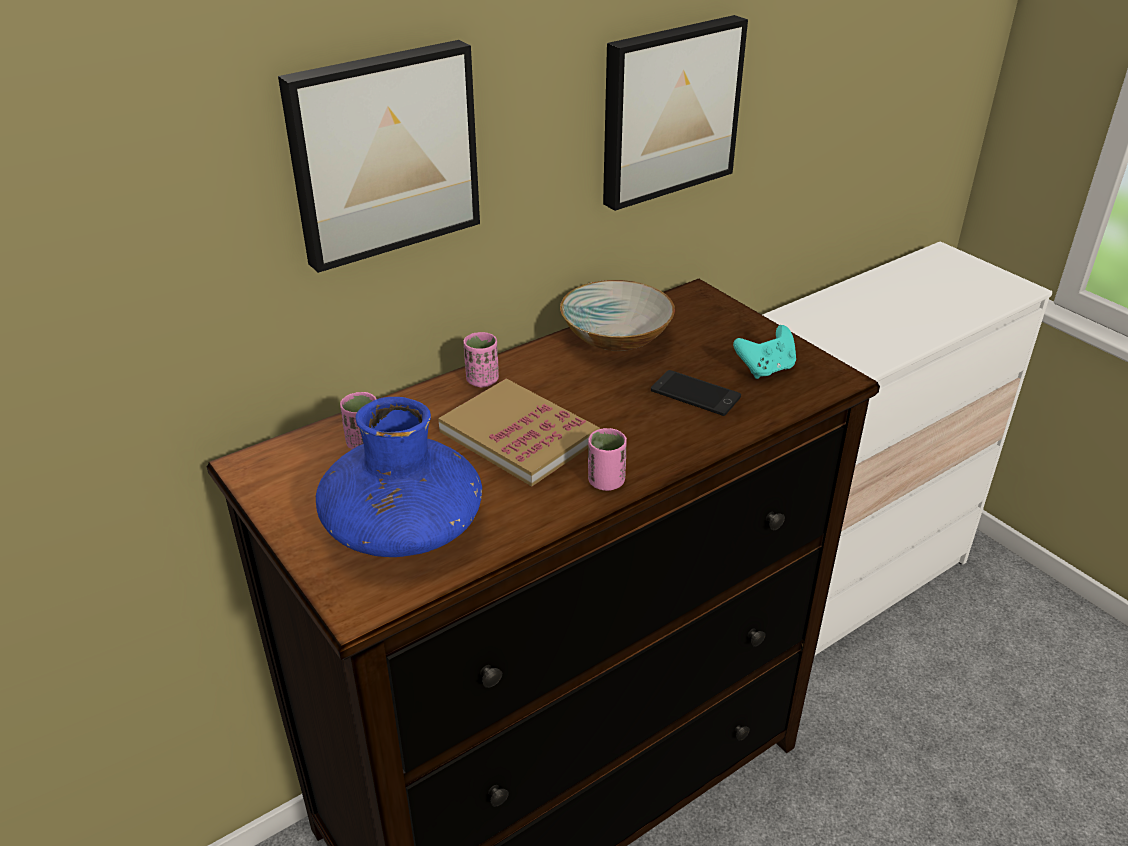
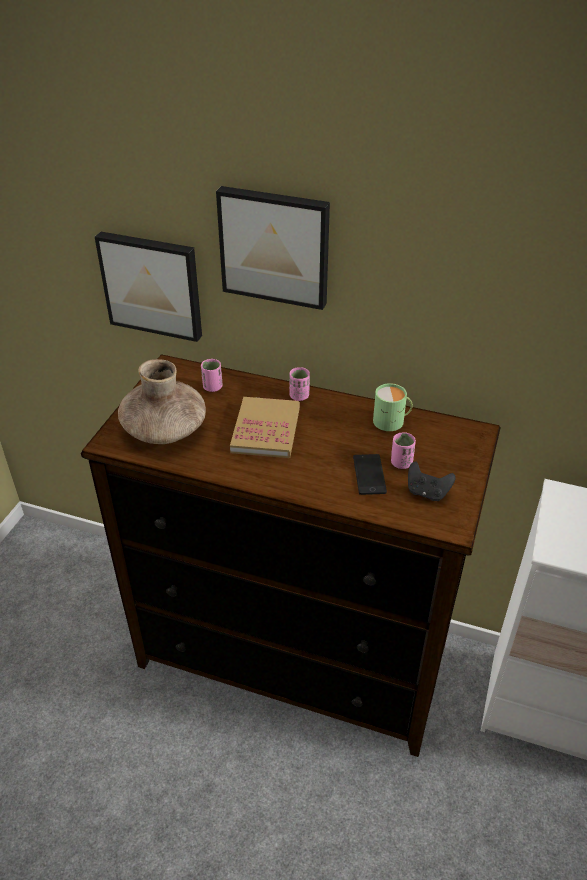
camera: 55 degrees right, 5 degrees up
(403, 528) = (165, 429): blue vase -> brown vase
(606, 482) = (257, 476): pink cup -> pink cup (401, 463)
(615, 337) = (392, 421): bowl -> green mug
(668, 110) = (491, 301): picture -> picture (152, 284)
(766, 369) = (427, 493): turquoise game controller -> black game controller

